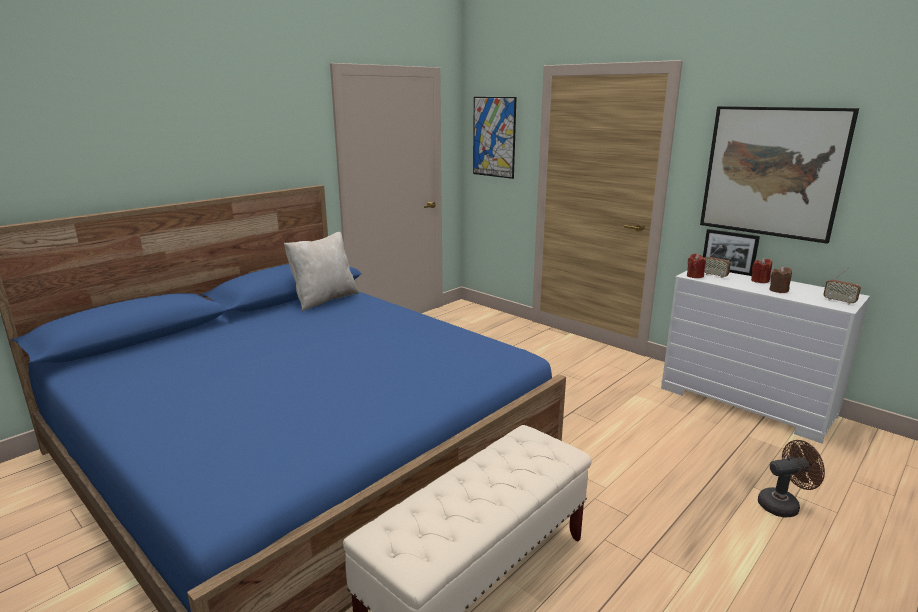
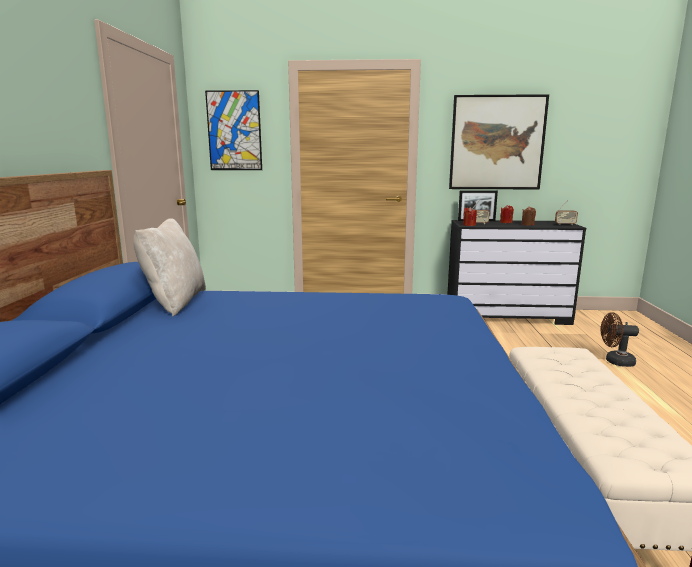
camera: 40 degrees left, 5 degrees down
(746, 402) = (507, 316): white dresser -> black dresser
(783, 505) = (615, 361): brown fan -> brown fan turned 120 degrees counterclockwise

